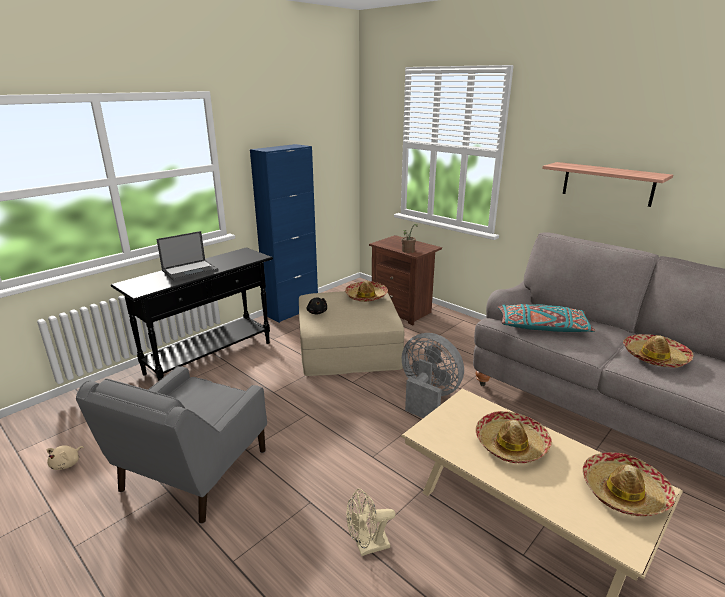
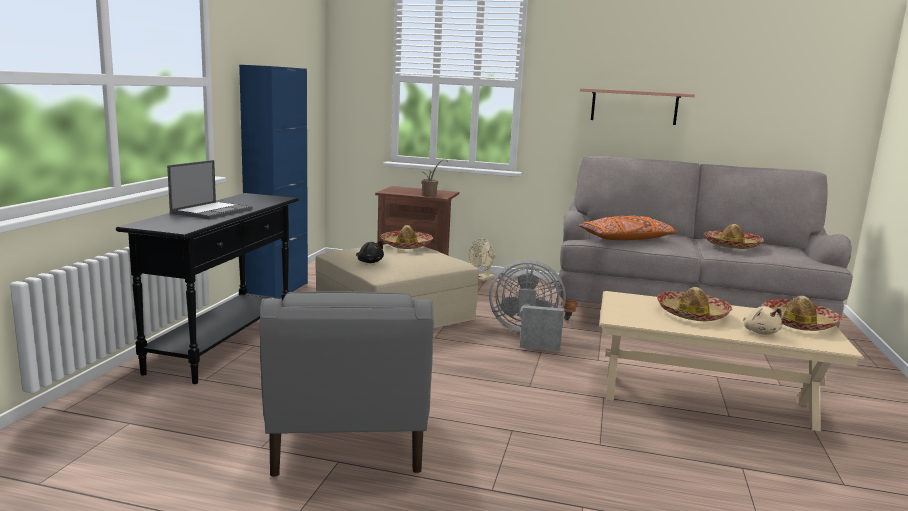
camera: 30 degrees left, 10 degrees down
(67, 464) = (150, 474): beige plush toy -> beige plush toy (760, 332)
(367, 547) = (605, 444): beige fan -> beige fan (482, 279)
(542, 327) = (626, 239): turquoise pillow -> orange pillow

